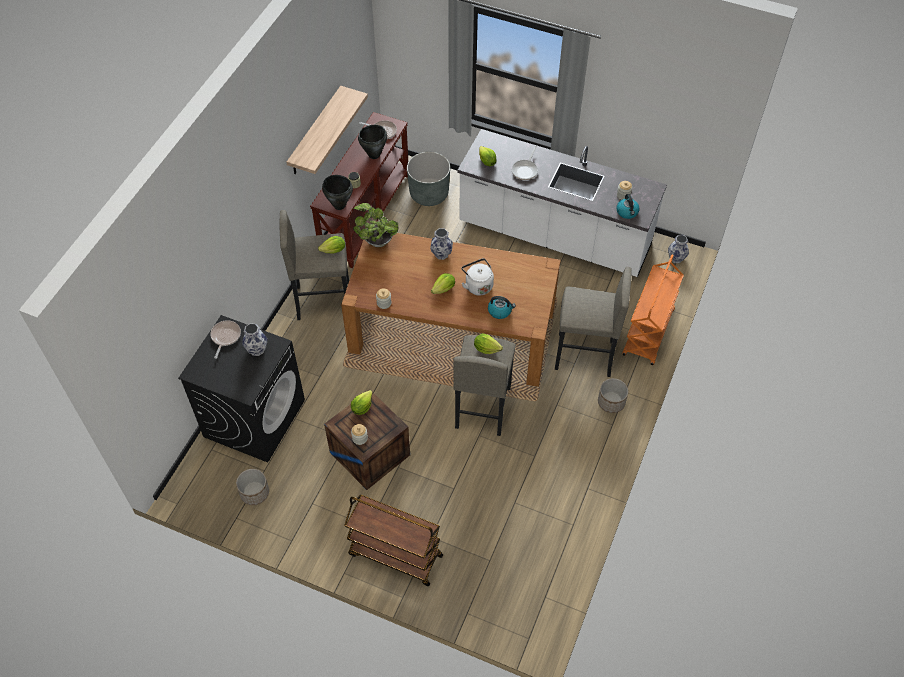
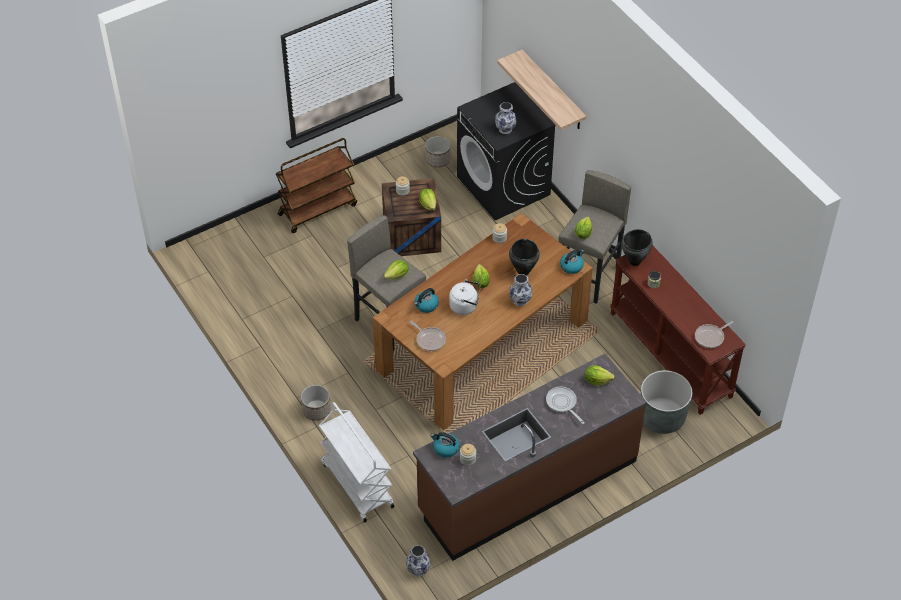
camera: 125 degrees right, 5 degrees down
(225, 337) = (532, 117): frying pan -> frying pan (429, 339)
(315, 132) = (686, 218): shelf -> shelf (553, 91)
(374, 155) = (681, 315): black cooking pot -> black cooking pot (523, 271)
(376, 240) = (571, 266): potted plant -> kettle
(554, 236) = (527, 485): white counter -> brown counter
(584, 355) = (377, 422): grey stool -> none
(648, 333) = (357, 484): orange cart -> white cart

